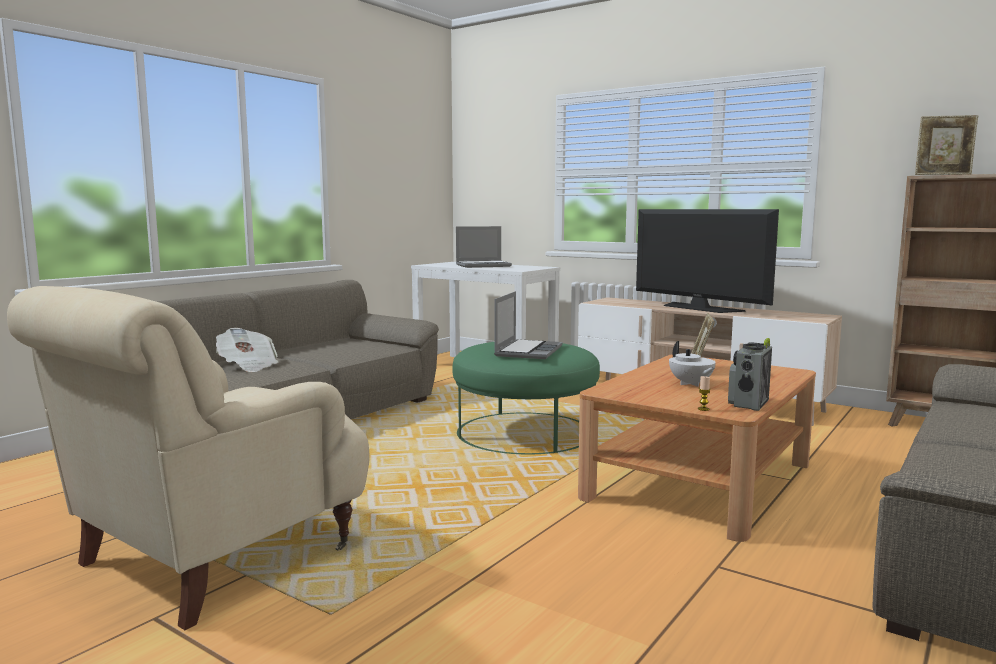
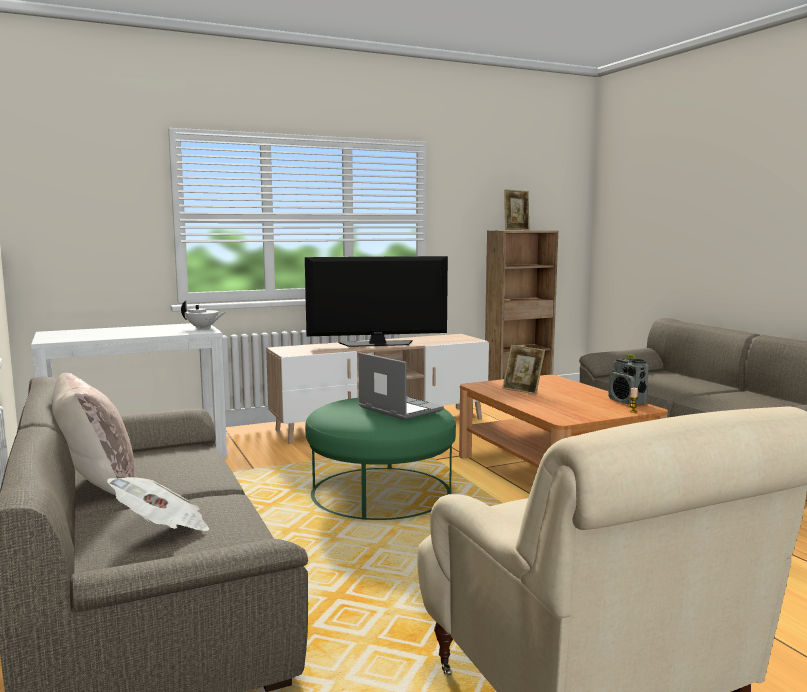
camera: 60 degrees left, 0 degrees up
(309, 346) = (96, 483): none -> beige pillow
(483, 265) = (125, 331): laptop -> none
(691, 384) = (562, 400): white teapot -> white teapot (203, 328)

